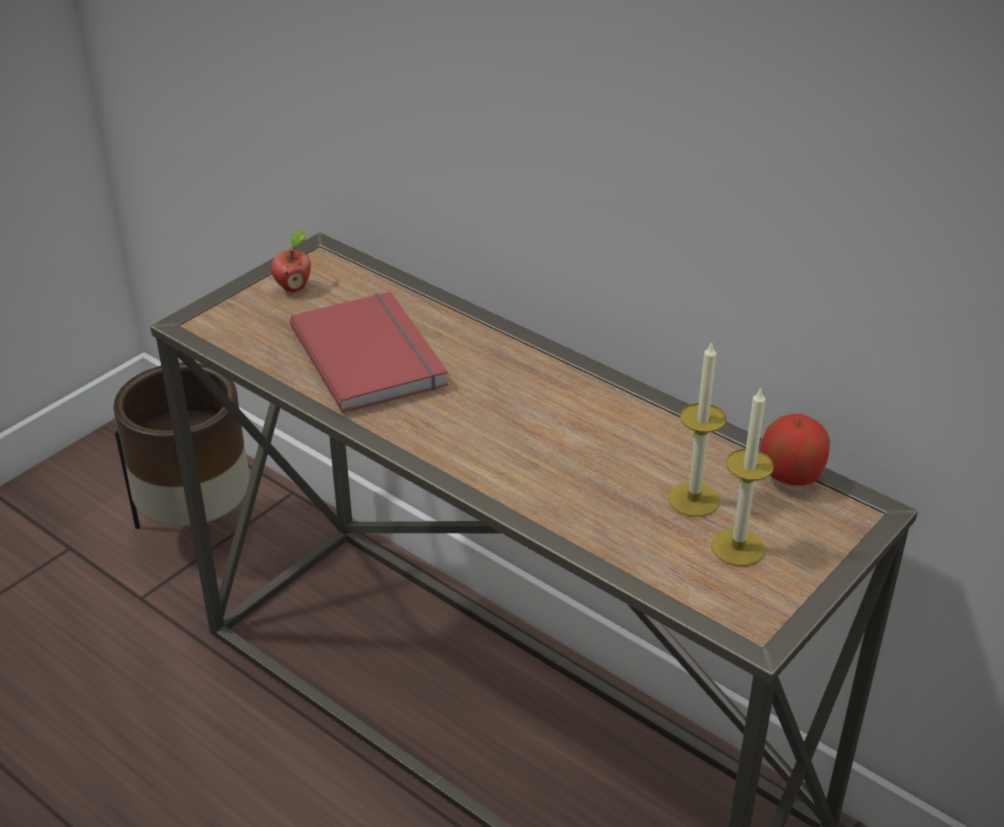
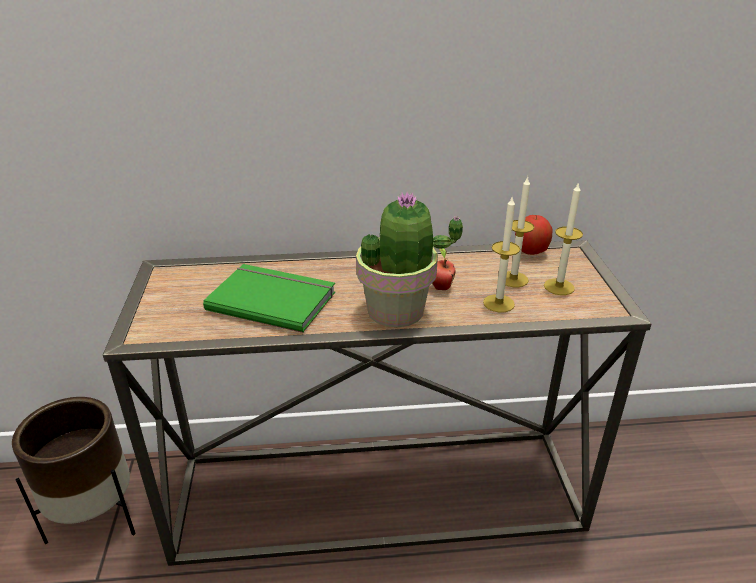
camera: 45 degrees left, 5 degrees down
(293, 287) = (170, 291): apple -> apple (440, 287)
(372, 355) = (272, 299): red book -> green book
(476, 450) = (397, 311): none -> potted plant
(615, 517) = (498, 303): none -> candle

